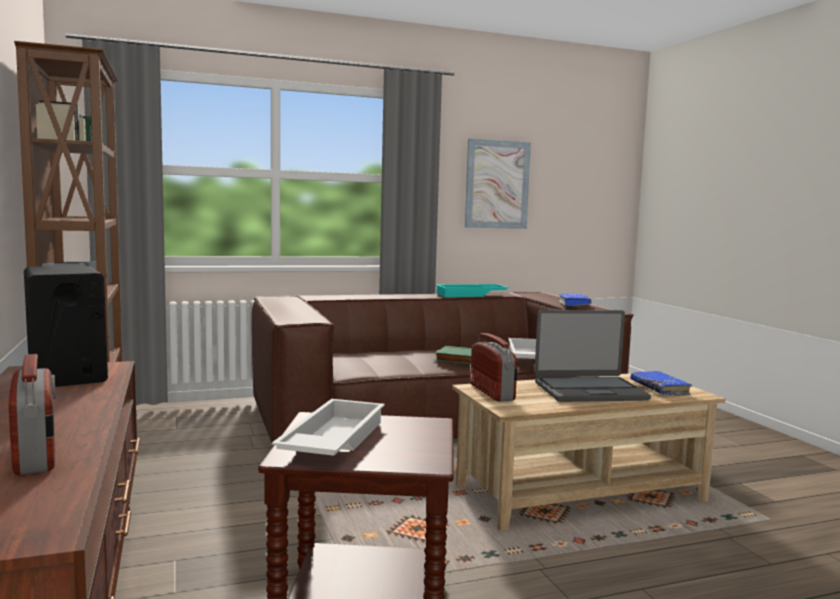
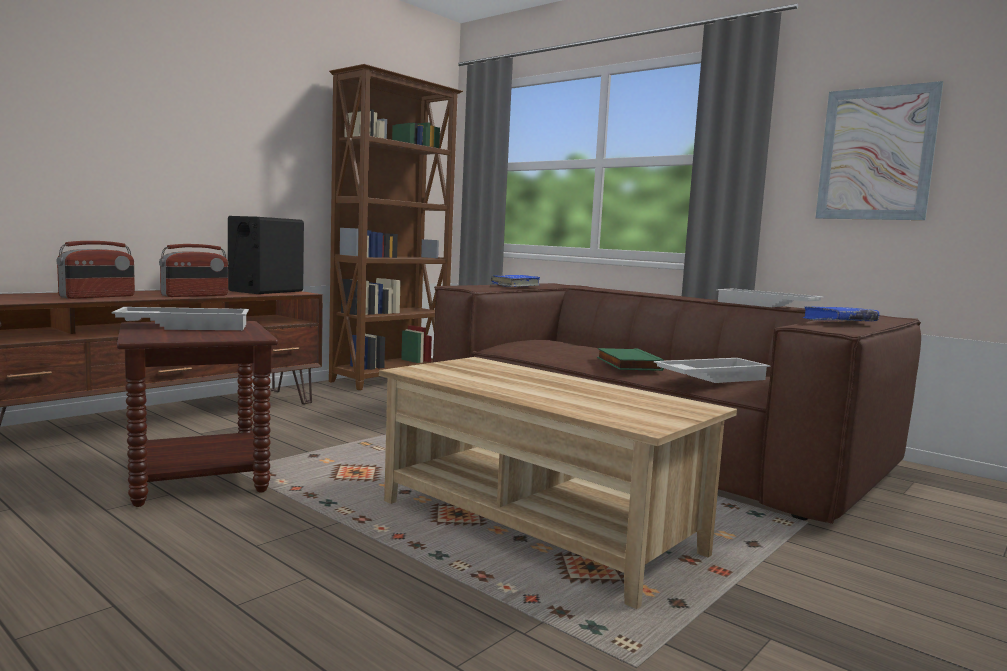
camera: 60 degrees right, 0 degrees up
(471, 295) = (765, 305): turquoise tray -> white tray
(492, 392) = (466, 365): radio -> radio (195, 295)
(589, 391) = (547, 388): laptop -> none
(659, 389) = (630, 410): blue book -> blue book (515, 285)

